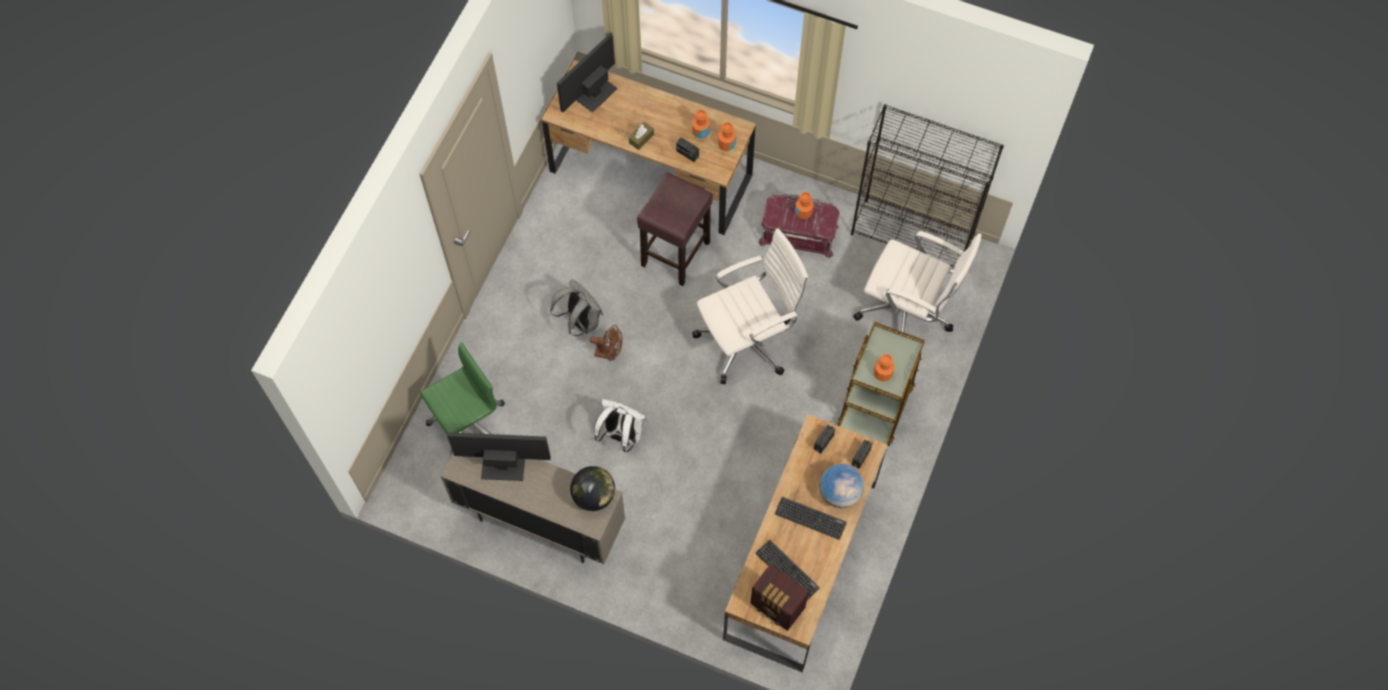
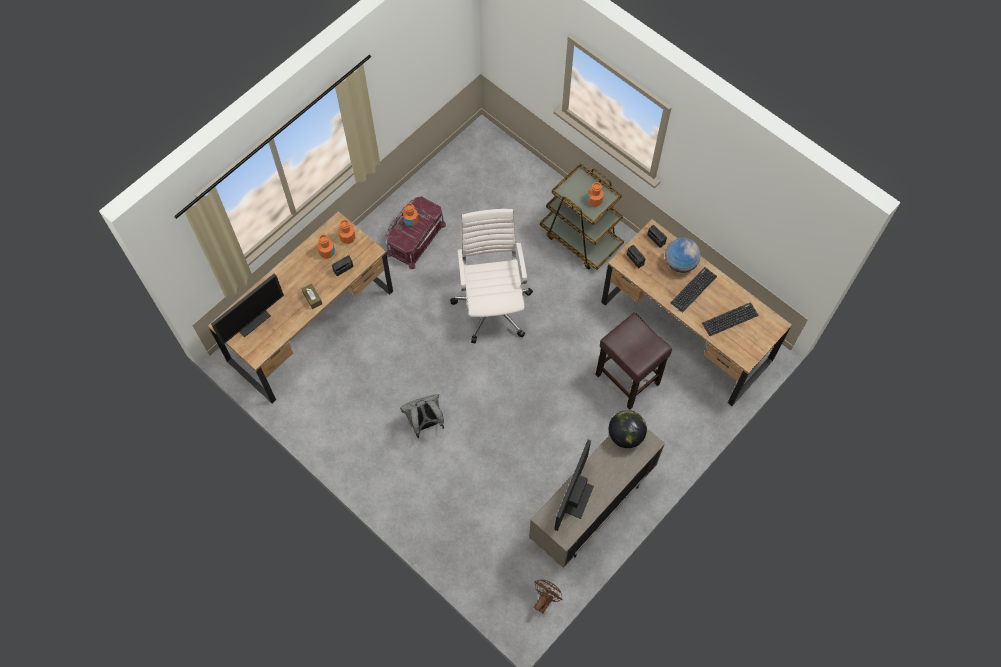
camera: 70 degrees left, 0 degrees up
(468, 424) = (484, 541): green office chair -> none
(595, 94) = (251, 319): monitor -> monitor turned 105 degrees counterclockwise
(609, 353) = (463, 410): brown fan -> brown fan (545, 599)
(621, 435) = (539, 424): white backpack -> none
(676, 252) = (393, 331): brown stool -> brown stool (626, 378)
(777, 607) = (756, 335): radio -> none
(907, 312) = (514, 190): white office chair -> none
(912, 236) = (451, 164): black bookcase -> none

